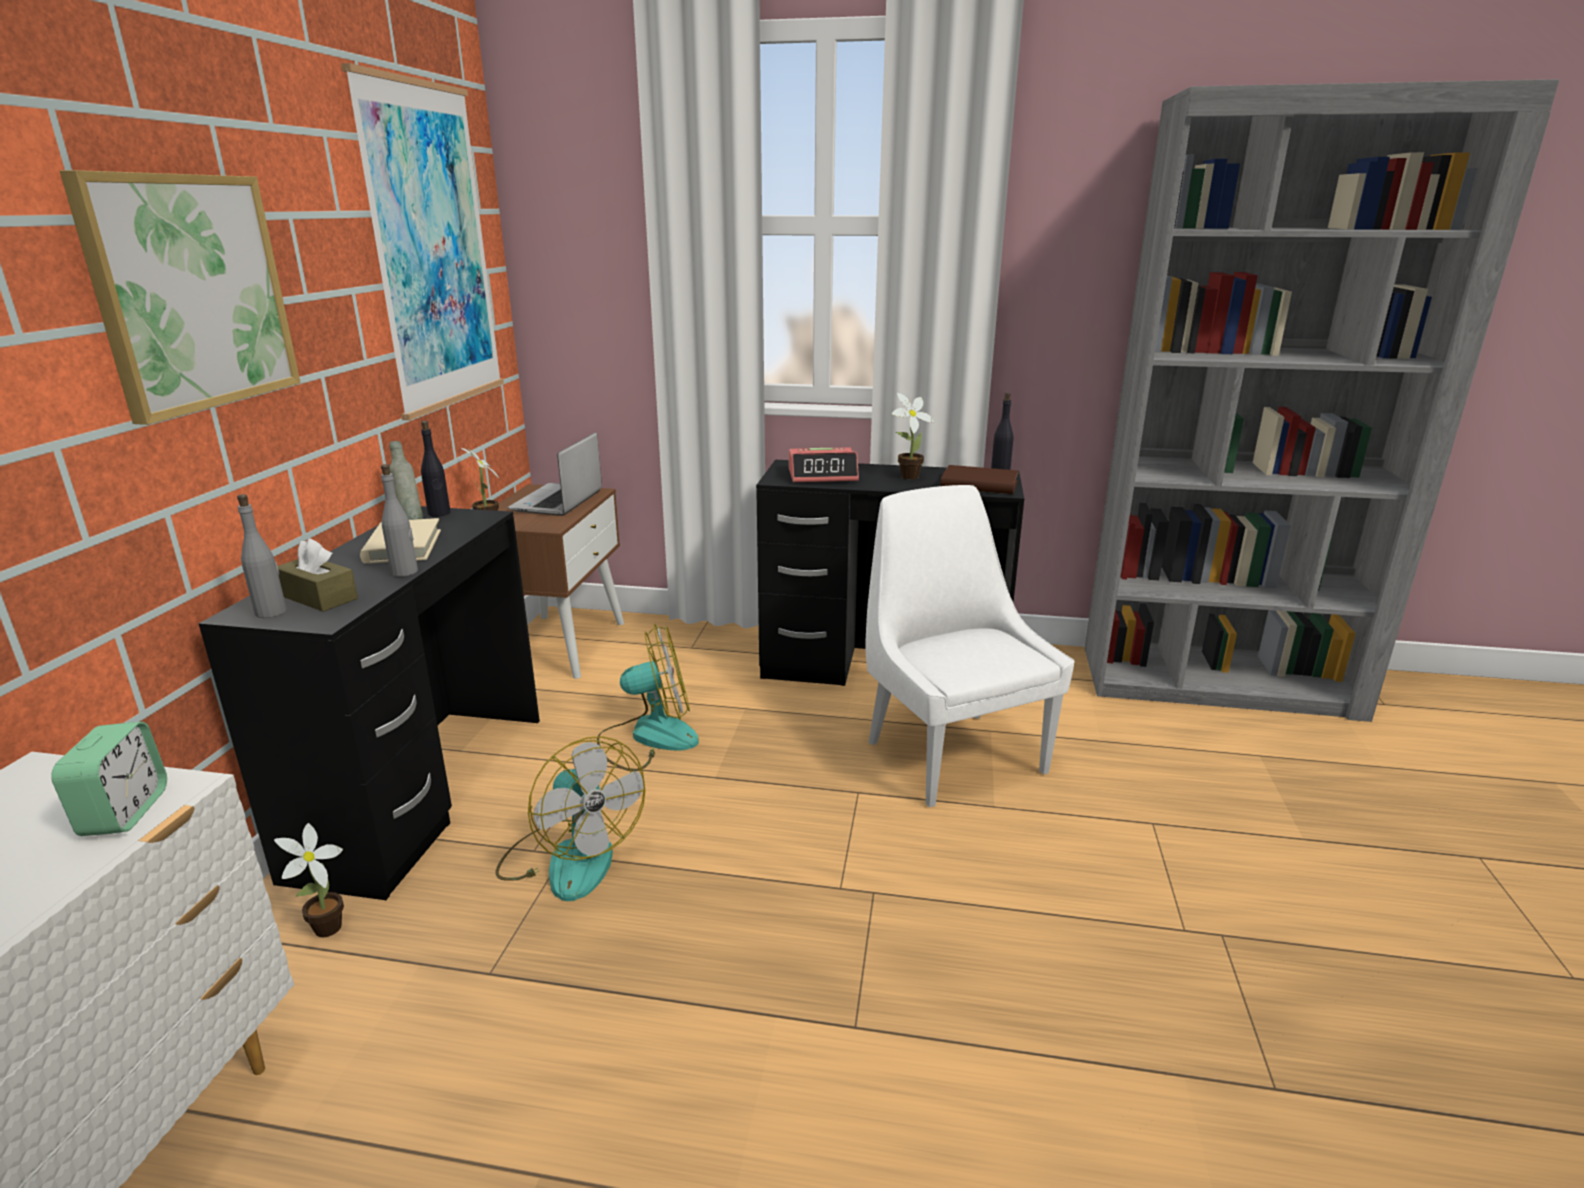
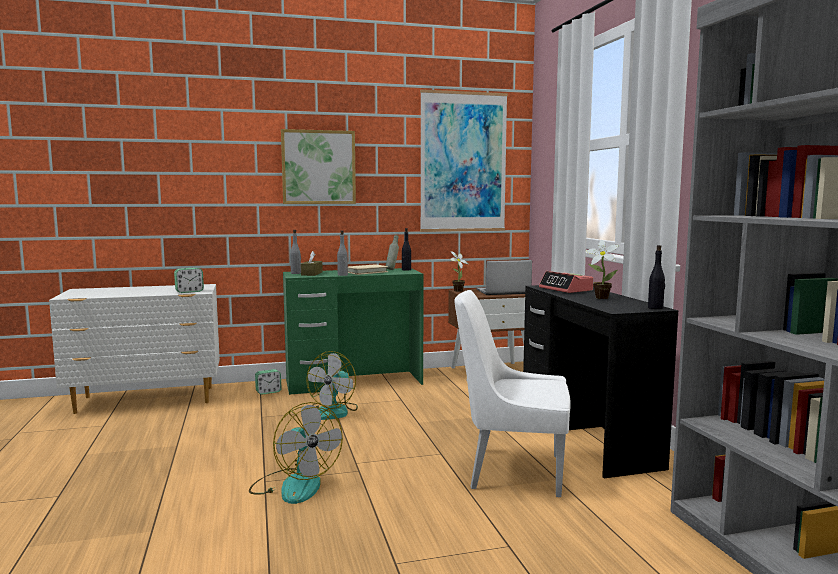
camera: 65 degrees right, 15 degrees down
(324, 931) = (268, 392): potted plant -> alarm clock
(423, 791) = (354, 382): black desk -> green desk
(648, 737) = (434, 404): fan -> fan (294, 485)
(951, 754) = (511, 471): white chair -> white chair turned 120 degrees counterclockwise
(979, 485) = (618, 306): brown book -> none

